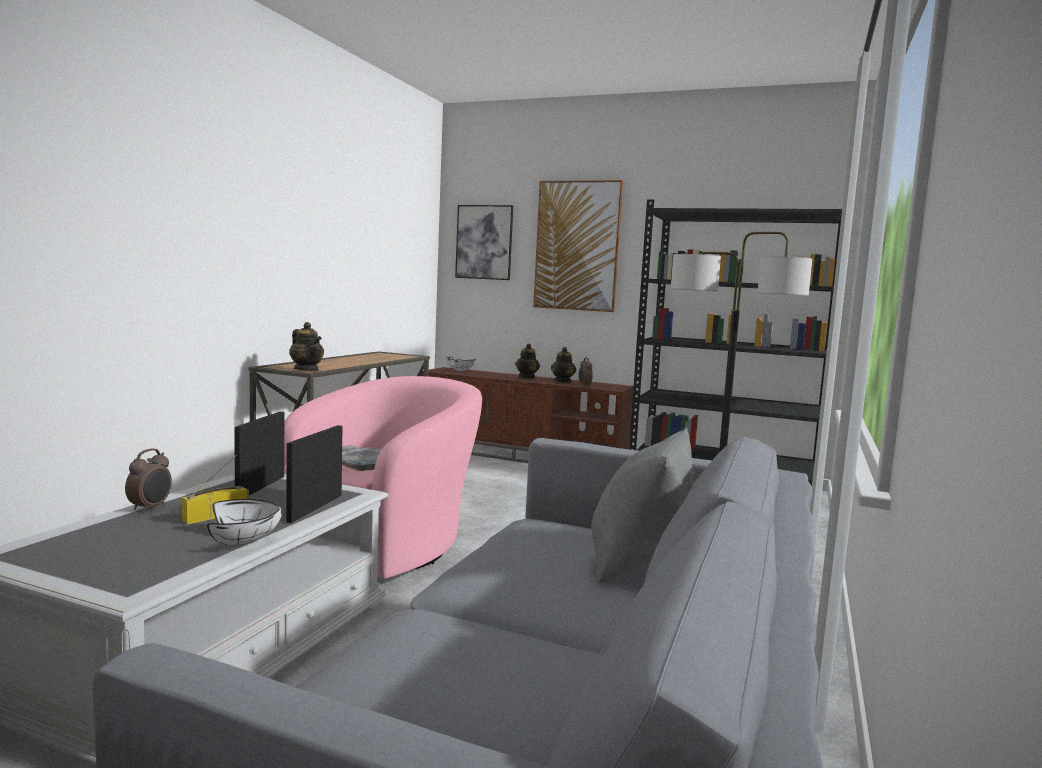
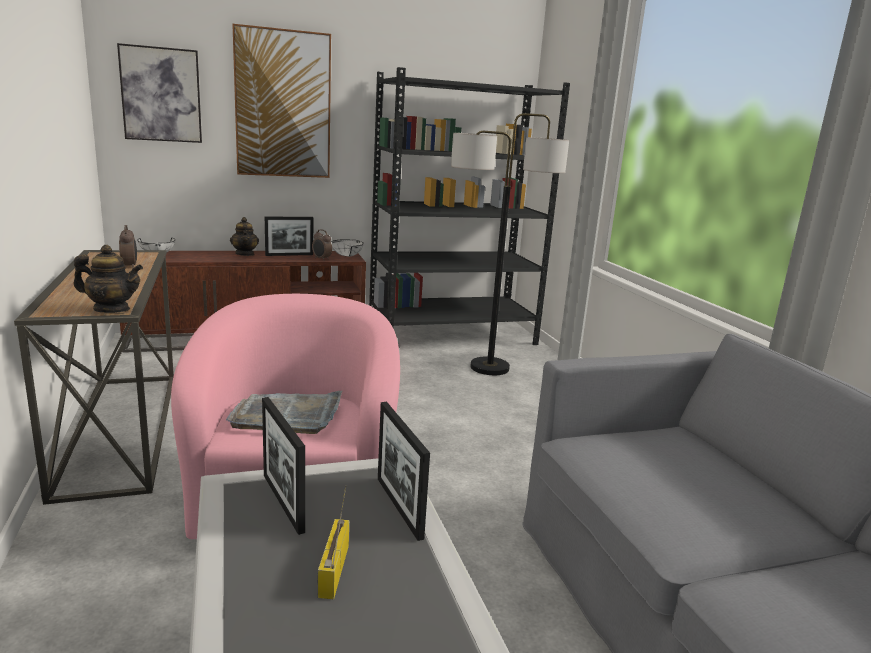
camera: 40 degrees left, 10 degrees up
(150, 508) = (234, 598): alarm clock -> alarm clock (130, 266)
(245, 541) = (442, 589): white bowl -> white bowl (349, 255)
(563, 381) = (289, 255): teapot -> picture frame
(639, 561) = (708, 458): grey pillow -> none

